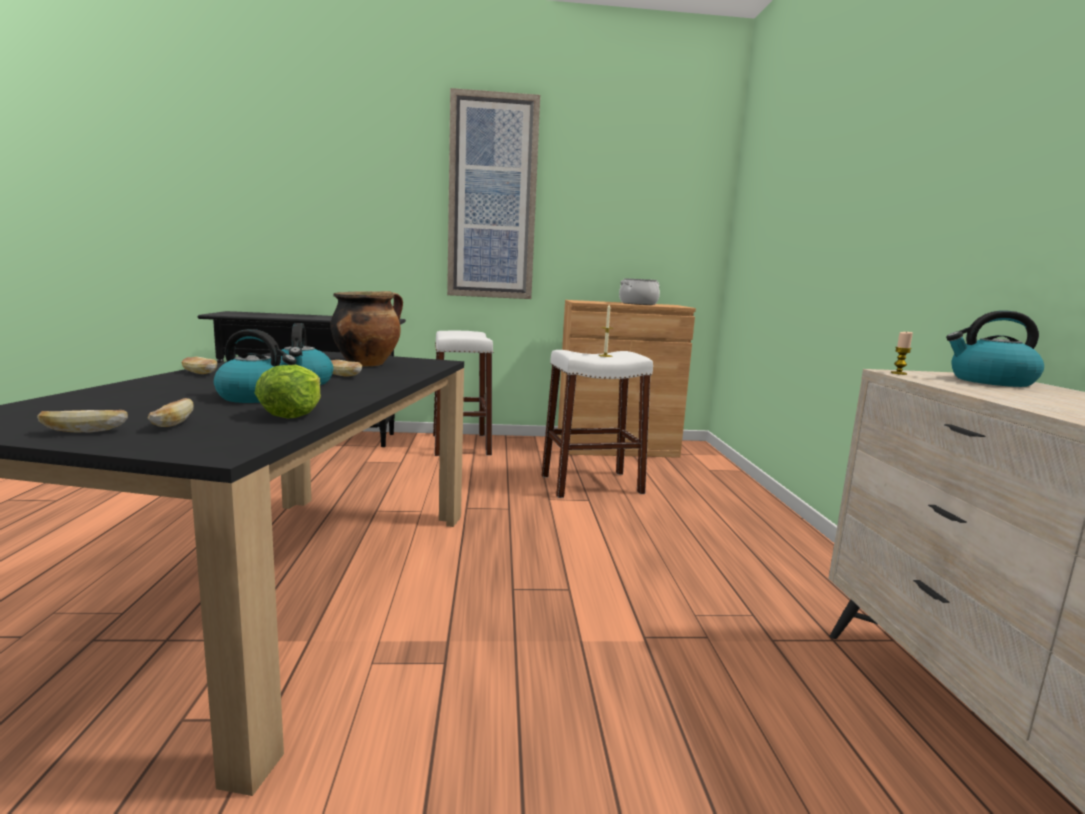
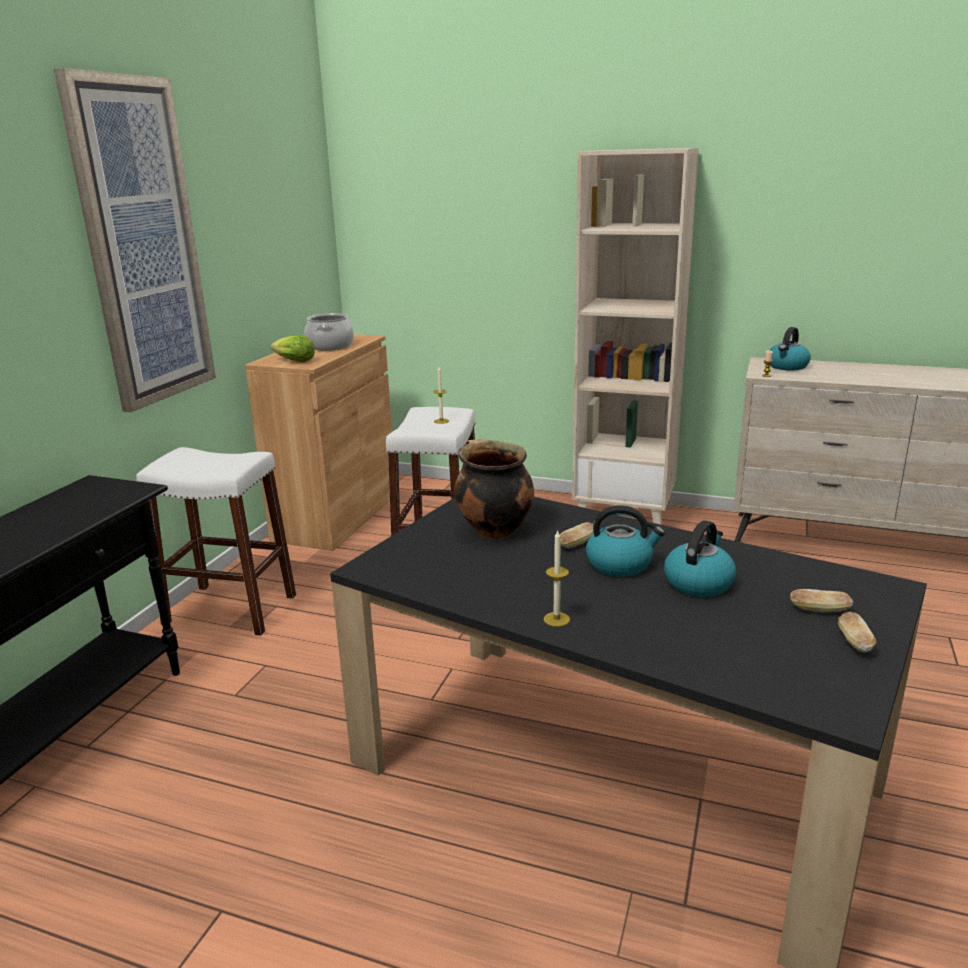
camera: 65 degrees left, 10 degrees up
(200, 373) = (556, 619): bread -> candle
(293, 413) = (765, 566): lettuce -> lettuce (294, 361)
(796, 553) = (625, 515): none -> beige bookcase

